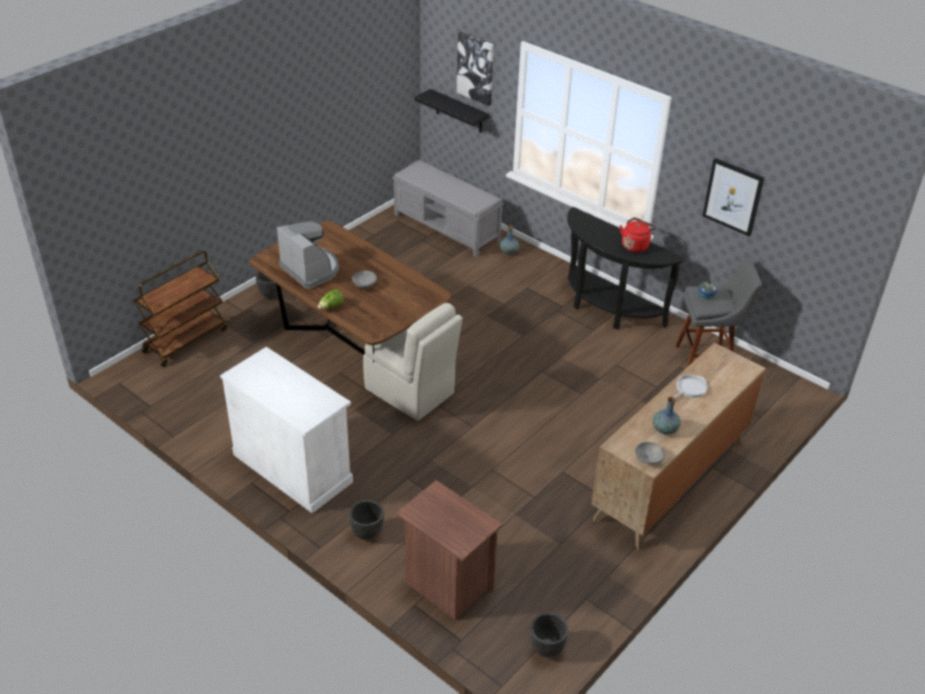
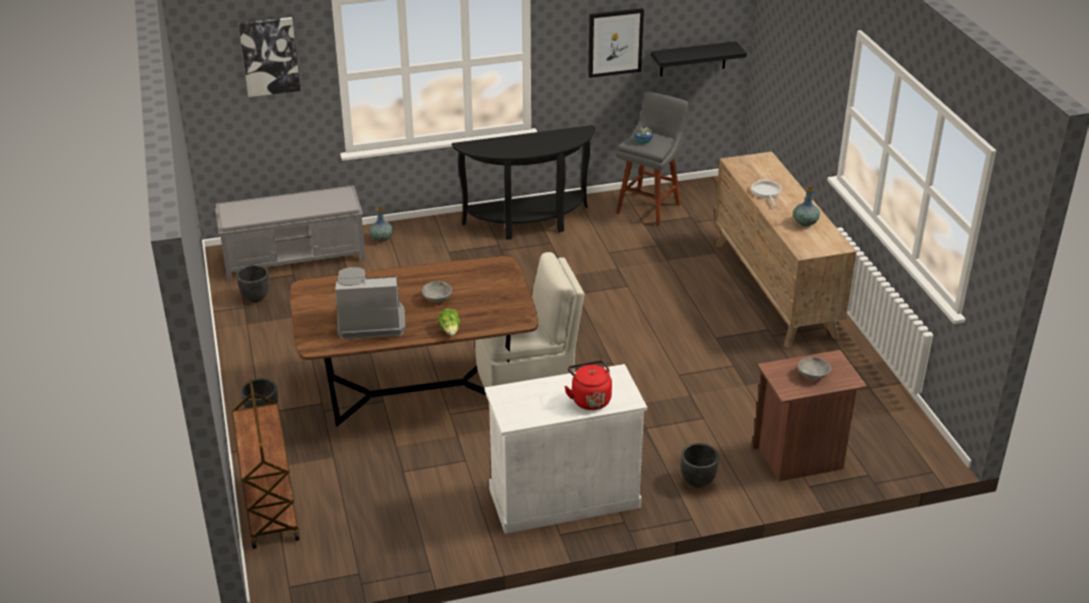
camera: 55 degrees left, 5 degrees down
(459, 112) = (252, 120): black shelf -> black shelf (693, 59)
(547, 648) = (909, 431): black planter -> black planter (255, 297)
(635, 245) = (548, 138): red kettle -> red kettle (589, 399)
(648, 460) = (833, 245): grey bowl -> grey bowl (813, 375)

